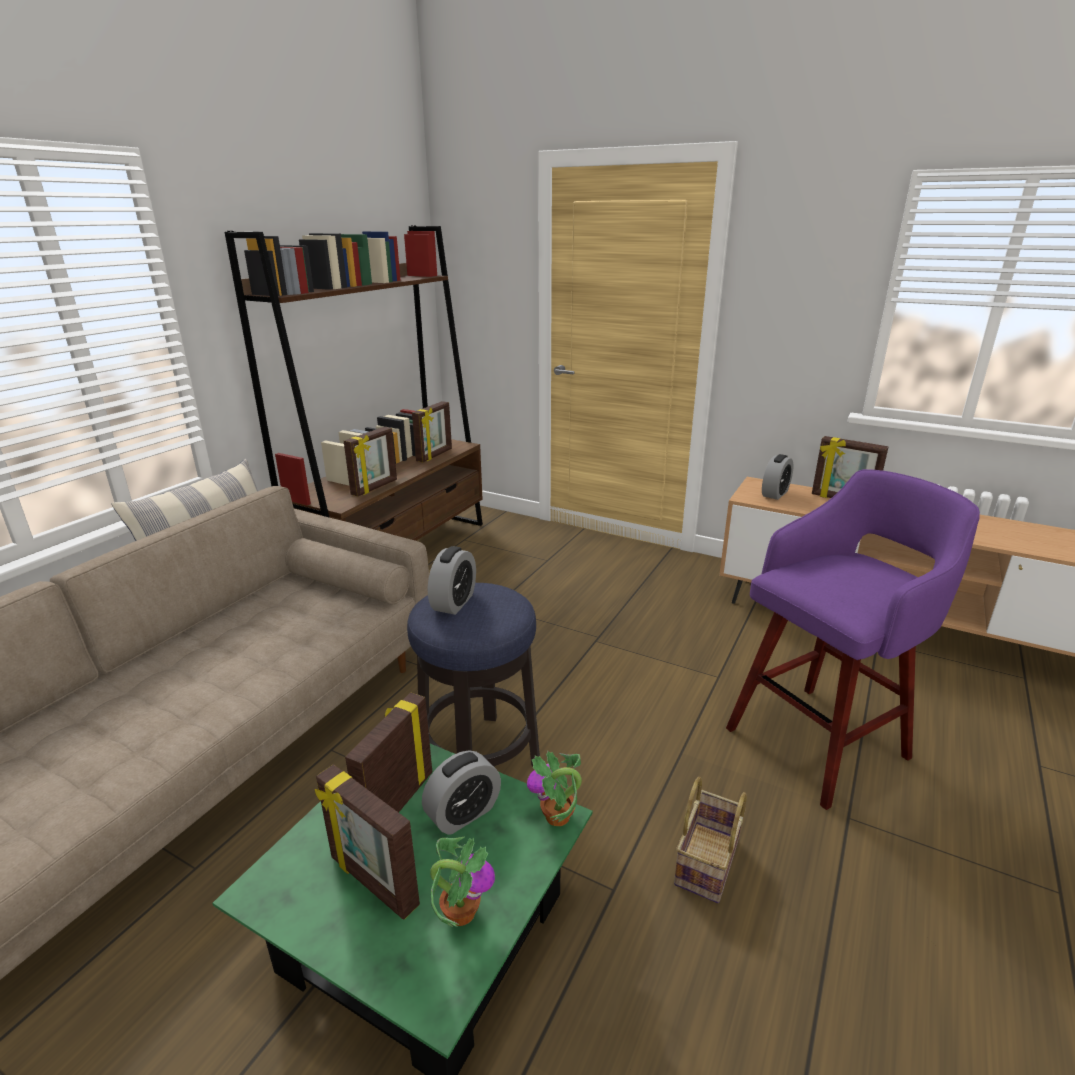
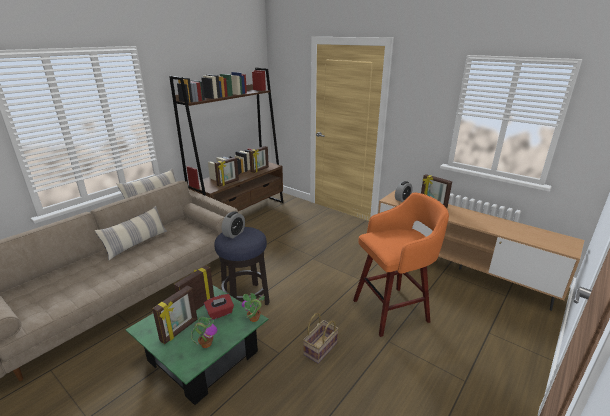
camera: 10 degrees right, 0 degrees up
(184, 652) = (137, 244): none -> pillow
(372, 882) = (179, 330): picture frame -> picture frame turned 105 degrees counterclockwise
(463, 813) = (220, 313): alarm clock -> red tissue box
(821, 741) = (392, 310): purple stool -> orange stool

